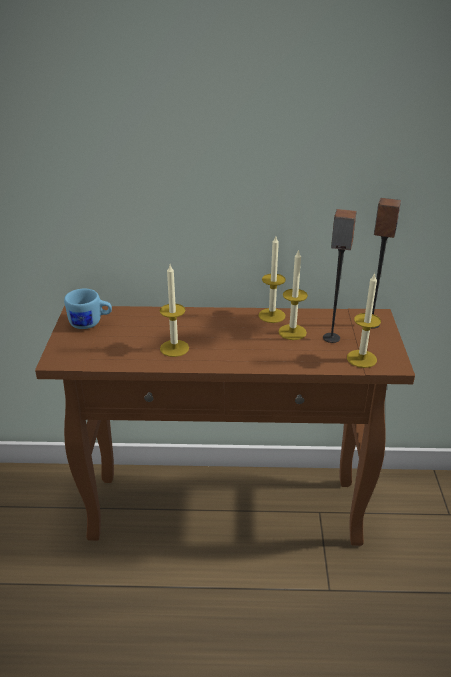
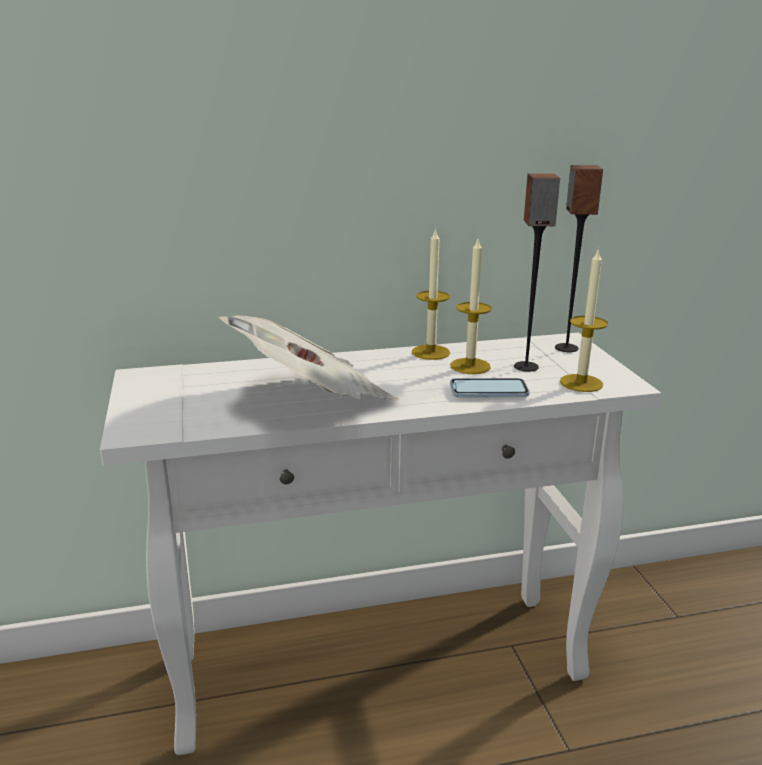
camera: 15 degrees left, 10 degrees down
(90, 323) = (168, 385): blue mug -> none
(174, 348) = (313, 400): candle -> newspaper
(227, 509) = (381, 665): brown console table -> white console table
(293, 356) = (488, 390): none -> phone

